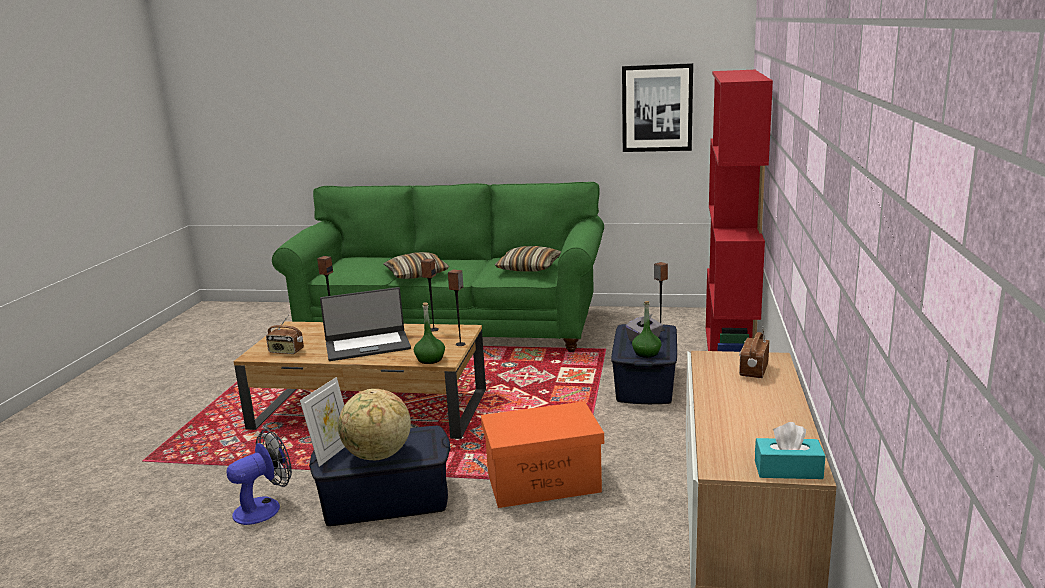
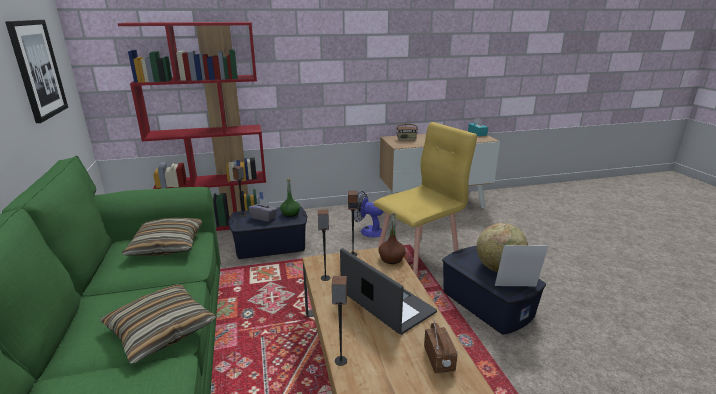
camera: 115 degrees left, 5 degrees up
(264, 507) = (555, 359): fan -> fan (368, 231)
(430, 359) = (391, 259): green bottle -> brown bottle
(542, 483) = (418, 255): orange storage box -> yellow chair

